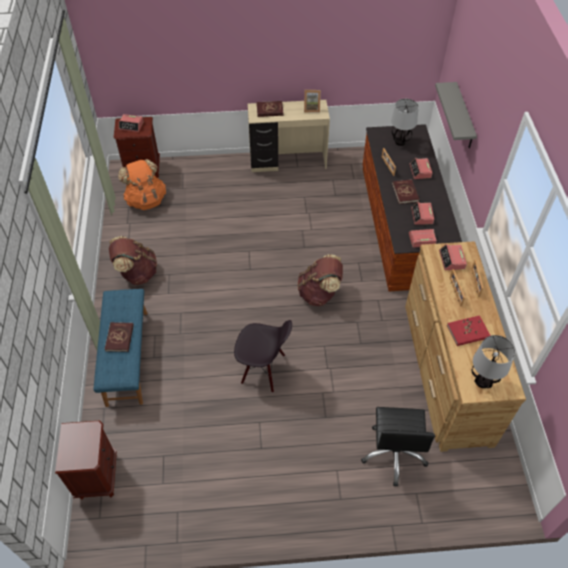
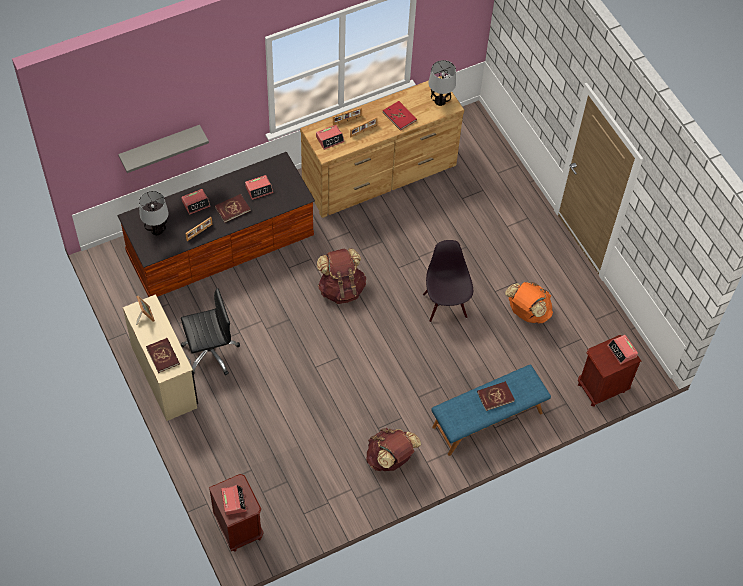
camera: 115 degrees left, 5 degrees up
(146, 200) = (285, 500): orange backpack -> orange backpack (527, 312)
(394, 453) = (473, 193): black office chair -> black office chair (210, 353)
(421, 239) = (289, 183): alarm clock -> alarm clock (622, 351)

